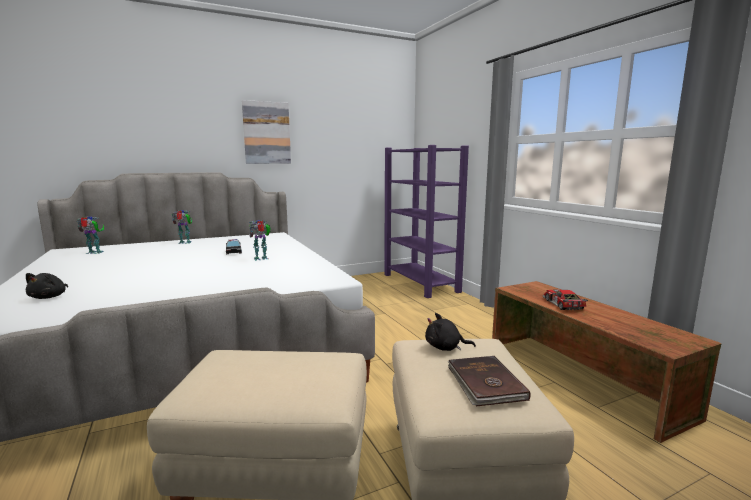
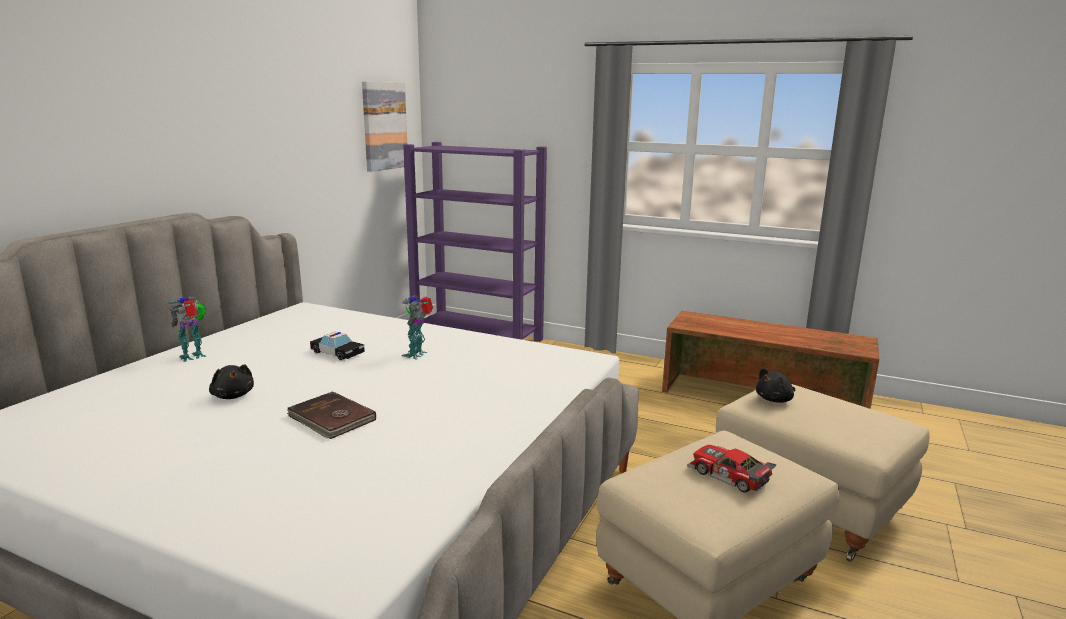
camera: 40 degrees left, 5 degrees up
(49, 297) = (305, 502): black plush toy -> black plush toy (233, 395)
(95, 253) = (71, 420): toy robot -> none
(266, 133) = (248, 131): picture -> picture (384, 126)
(484, 383) = (854, 417): brown book -> brown book (331, 419)
(562, 304) = (746, 331): toy car -> toy car (728, 476)

